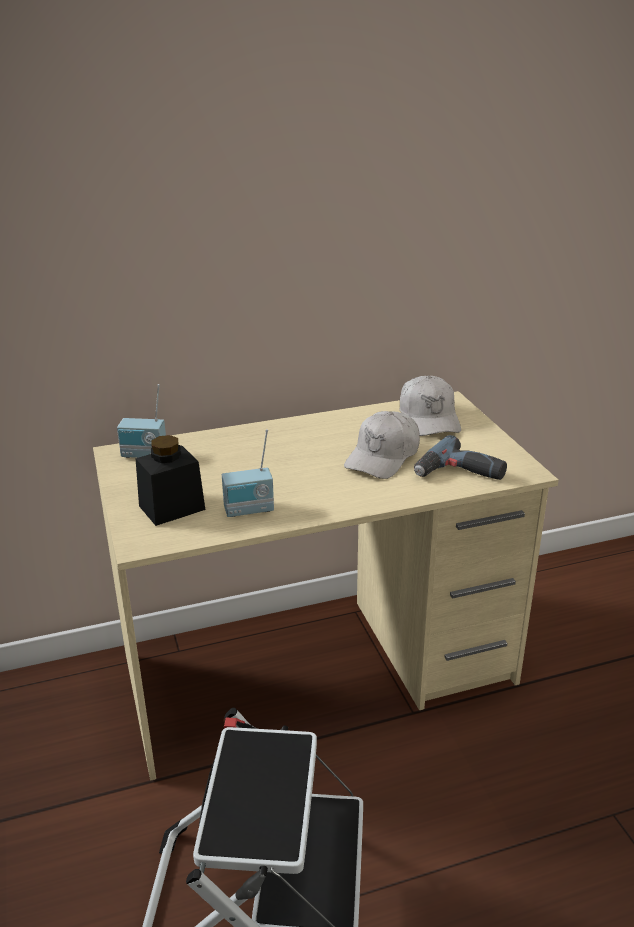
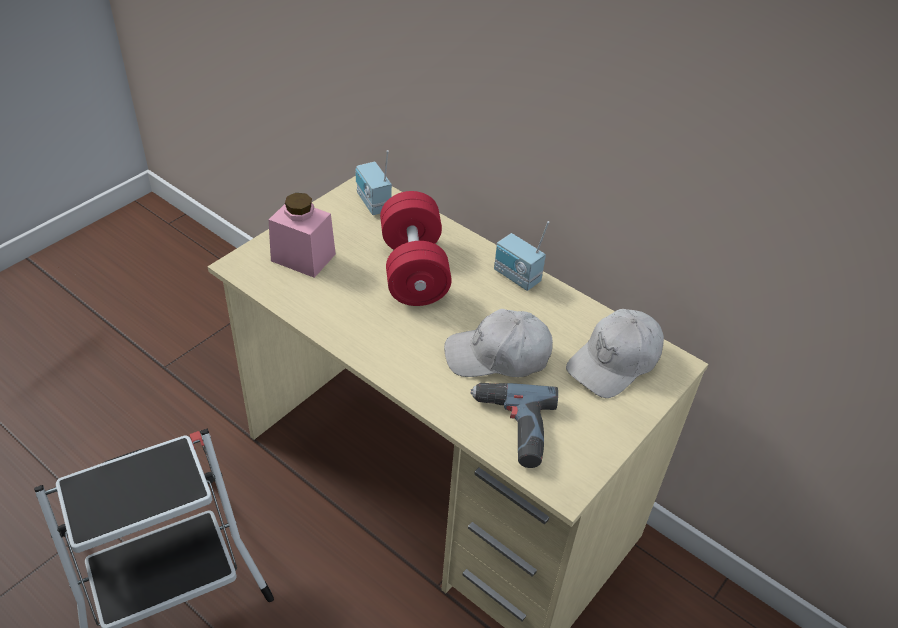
camera: 55 degrees right, 15 degrees up
(172, 508) = (303, 257): black jar -> pink jar
(249, 511) = (331, 305): radio -> radio (516, 277)
(251, 462) = (414, 270): none -> red dumbbell

